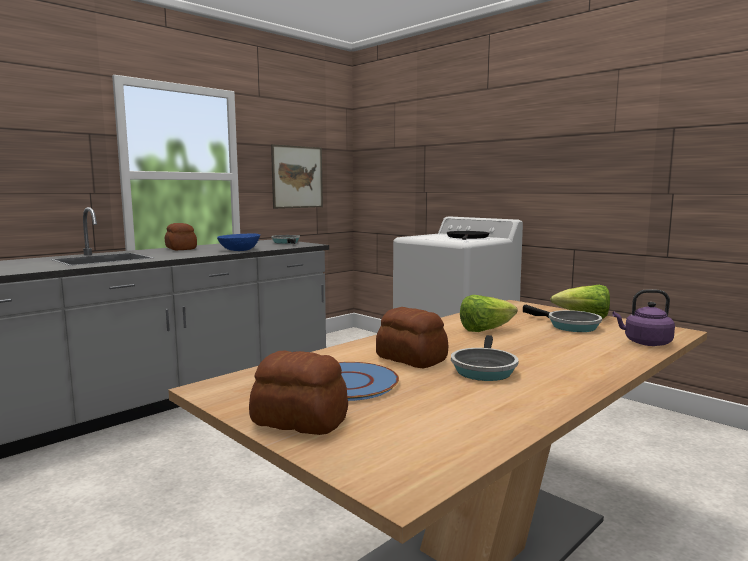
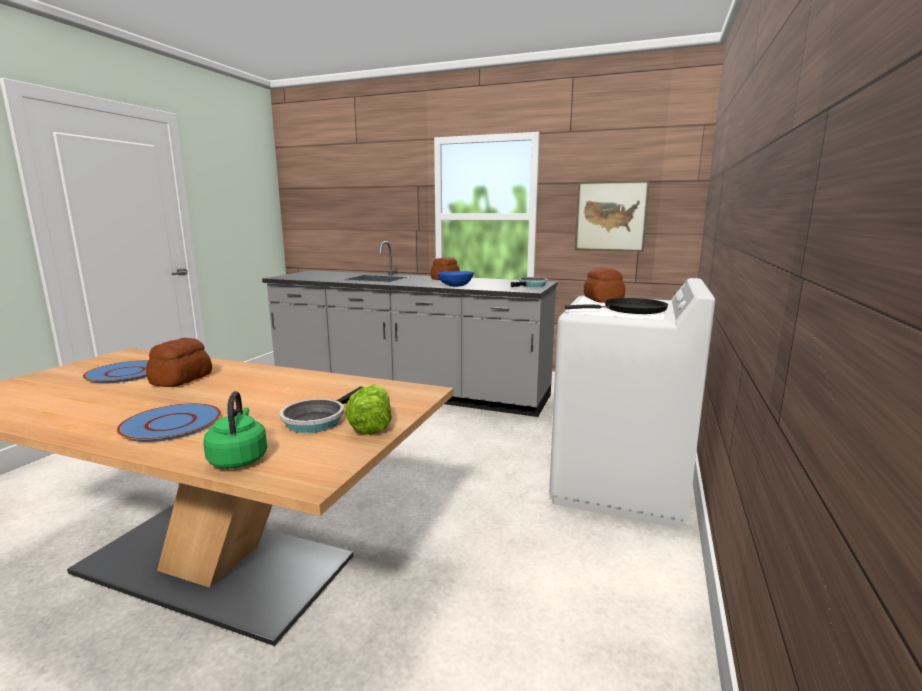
camera: 65 degrees right, 5 degrees up
(300, 420) = (59, 374): bread -> bread (603, 299)
(483, 369) = (145, 400): frying pan -> none
(485, 330) = (283, 390): lettuce -> none
(564, 359) = (172, 424): none -> blue plate
(645, 343) = (239, 459): purple kettle -> green kettle

